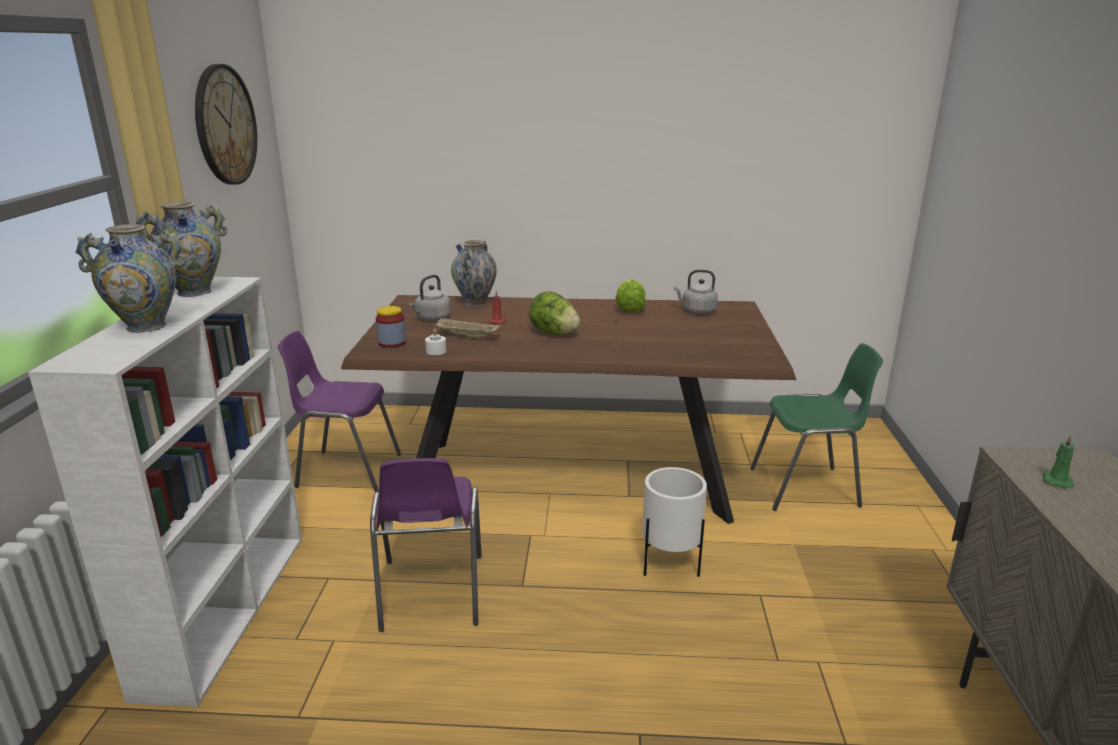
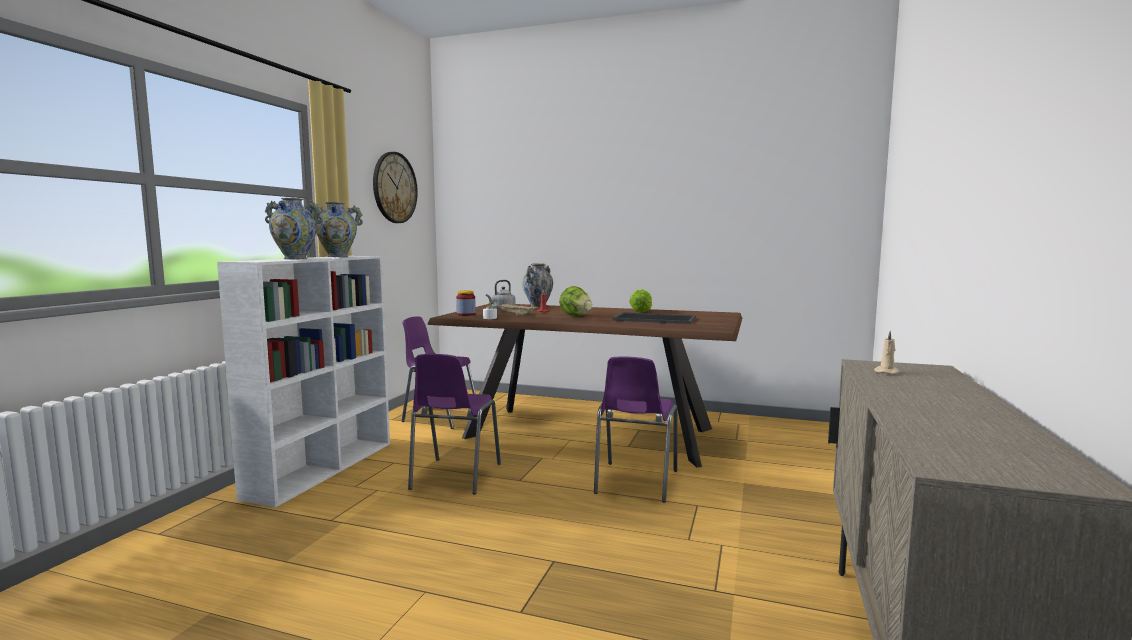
camera: 15 degrees right, 15 degrees down
(665, 333) = (655, 319): none -> tray
(669, 566) = (635, 483): white planter -> purple chair
(696, 311) = (690, 313): grey kettle -> none
(807, 488) = (775, 456): green chair -> none
(1056, 481) = (887, 372): green candle -> beige candle

